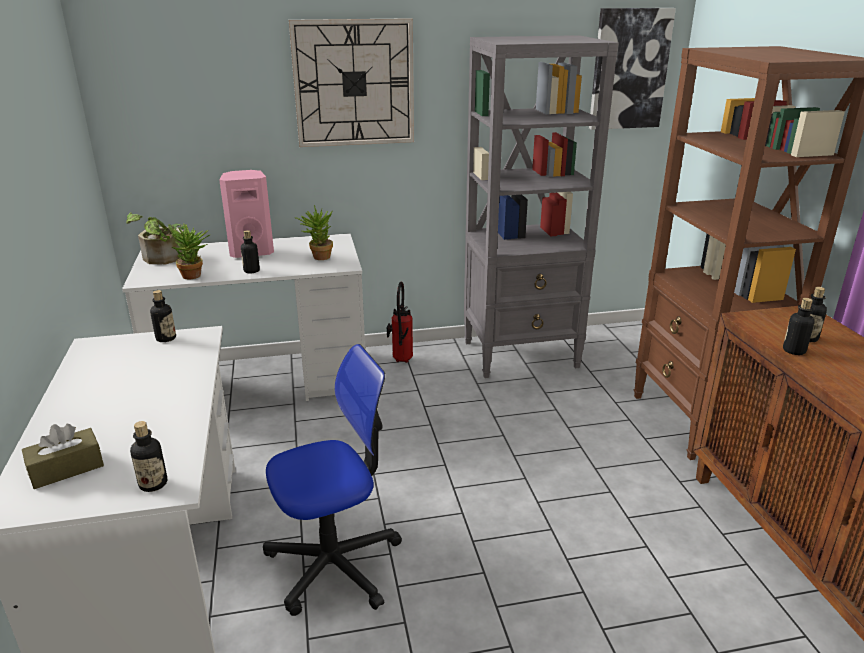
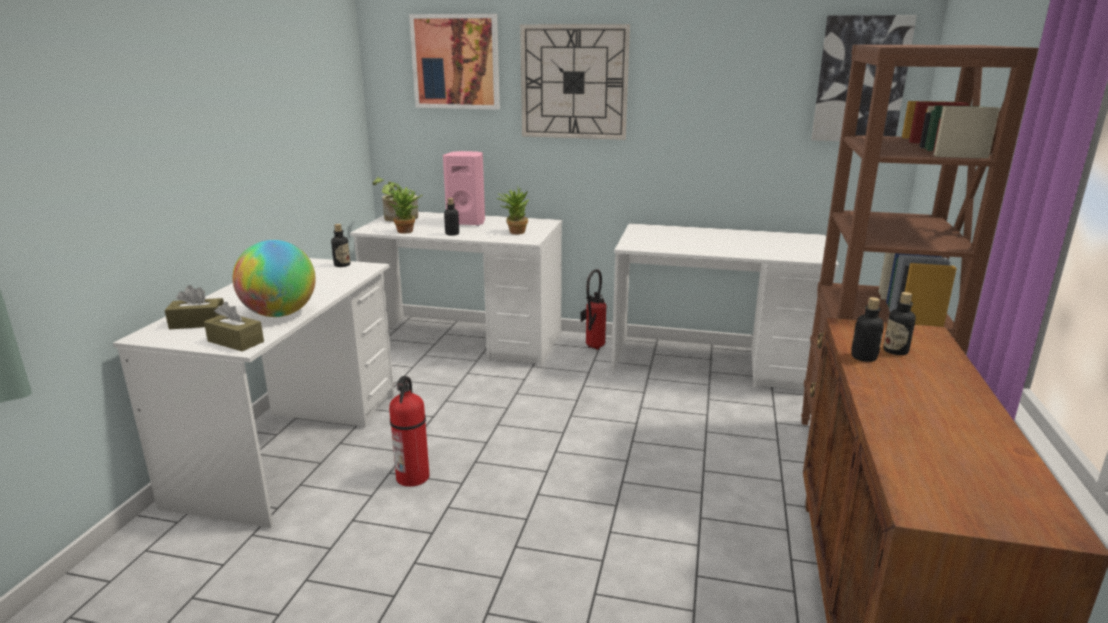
camera: 25 degrees right, 5 degrees down
(153, 484) = (236, 341): bottle -> brown tissue box
(166, 428) = (280, 314): none -> globe
(209, 65) = (456, 62): none -> picture
(334, 564) = (413, 477): office chair -> fire extinguisher
(521, 354) = (712, 364): grey bookcase -> white desk

